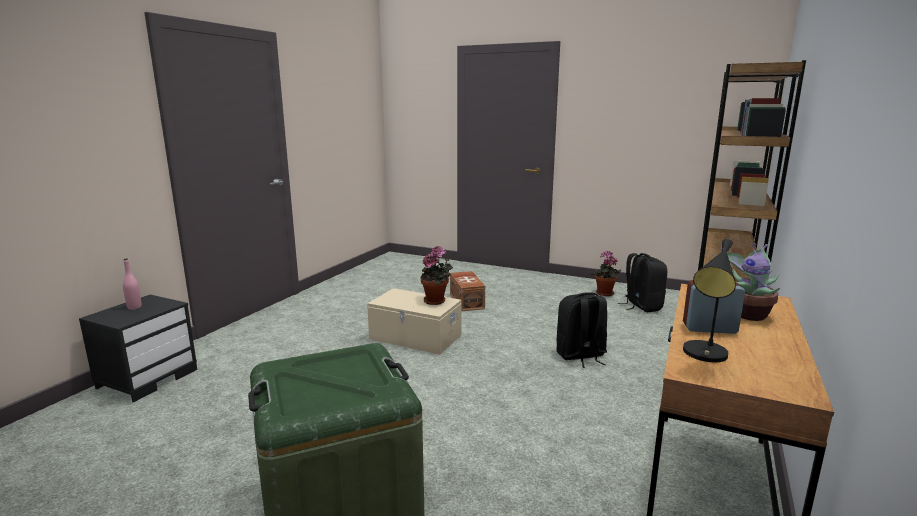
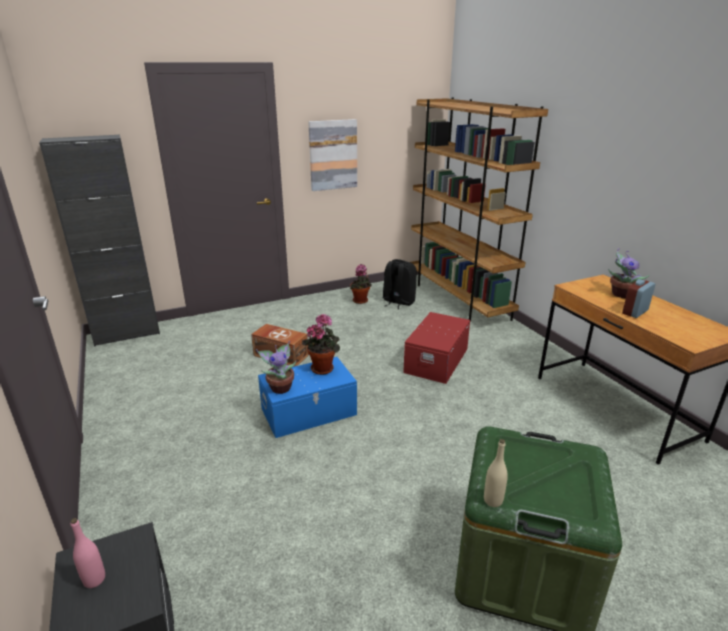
camera: 50 degrees left, 10 degrees up
(268, 367) = (493, 500): none -> beige bottle
(389, 298) = (280, 387): none -> potted plant
(407, 258) = (127, 334): none -> black cabinet
(415, 337) = (309, 412): beige storage box -> blue storage box
(580, 356) = (435, 360): black backpack -> red storage box
(612, 133) = (333, 155): none -> picture
(705, 355) = (672, 330): black table lamp -> none

